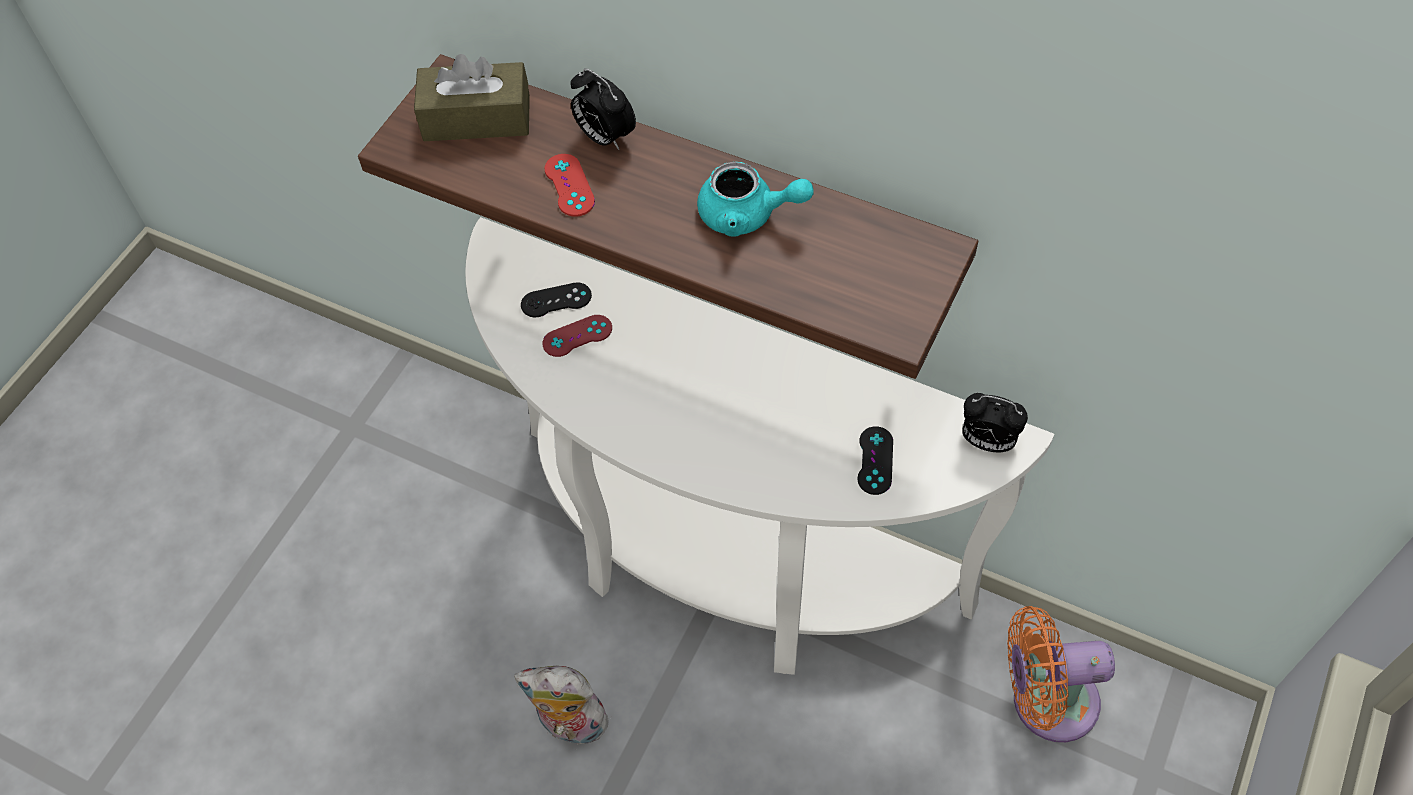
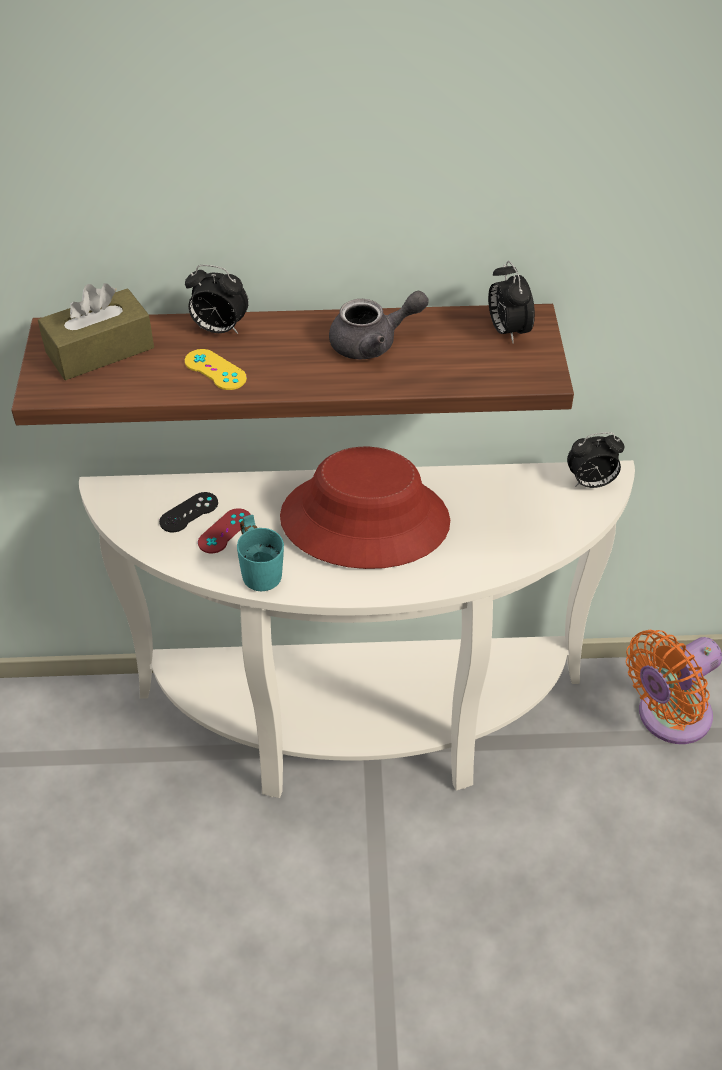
camera: 30 degrees left, 10 degrees down
(569, 185) = (215, 370): red game controller -> yellow game controller
(570, 725) = (313, 913): plush toy -> none
(588, 396) = (264, 570): none -> turquoise mug
(720, 382) = (365, 520): none -> red hat
(747, 215) = (373, 343): turquoise teapot -> grey teapot
(875, 460) = (521, 527): black game controller -> none
(901, 256) = (507, 331): none -> alarm clock

